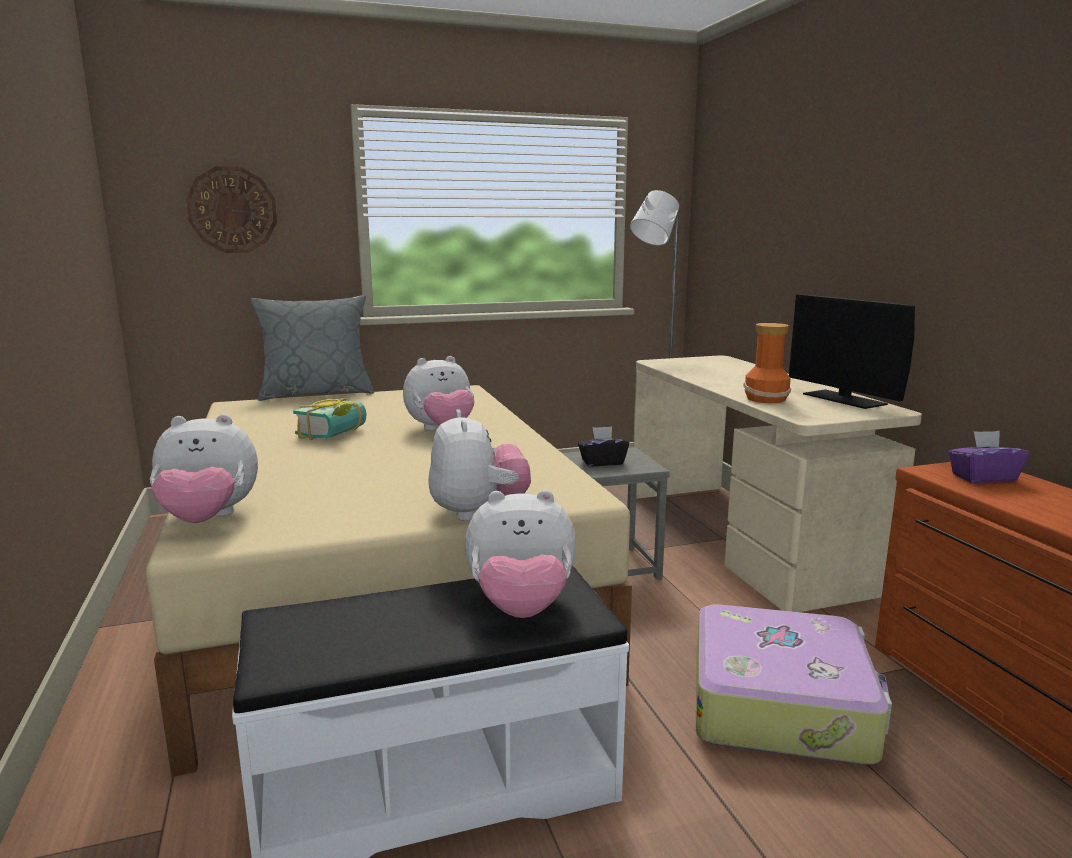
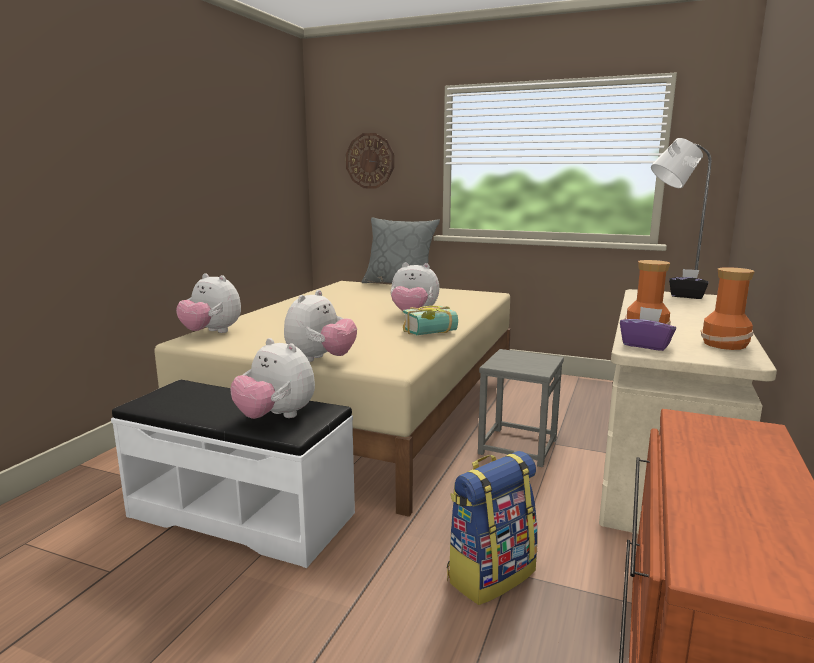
camera: 40 degrees right, 0 degrees up
(337, 434) = (355, 306): book -> book (432, 333)
(602, 462) = (513, 360): black tissue box -> black tissue box (687, 296)
(781, 703) = (490, 574): suitcase -> backpack
(844, 399) = (725, 344): monitor -> vase
(983, 478) = (727, 437): purple tissue box -> purple tissue box (645, 345)

